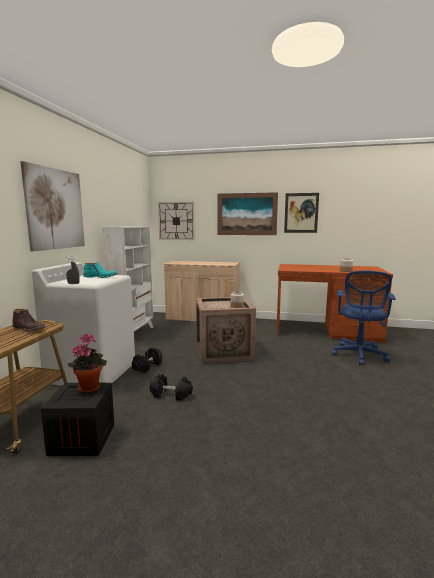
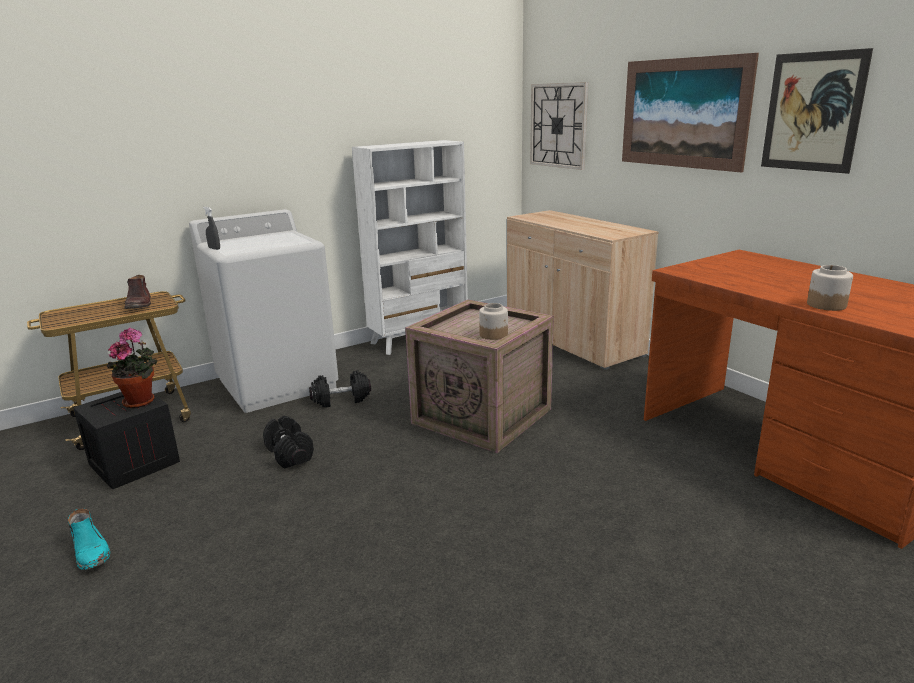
camera: 45 degrees right, 10 degrees up
(55, 209) = (242, 126): picture -> none
(100, 277) = (279, 240): turquoise boot -> turquoise boot (91, 552)
(359, 355) = (737, 542): blue office chair -> none

